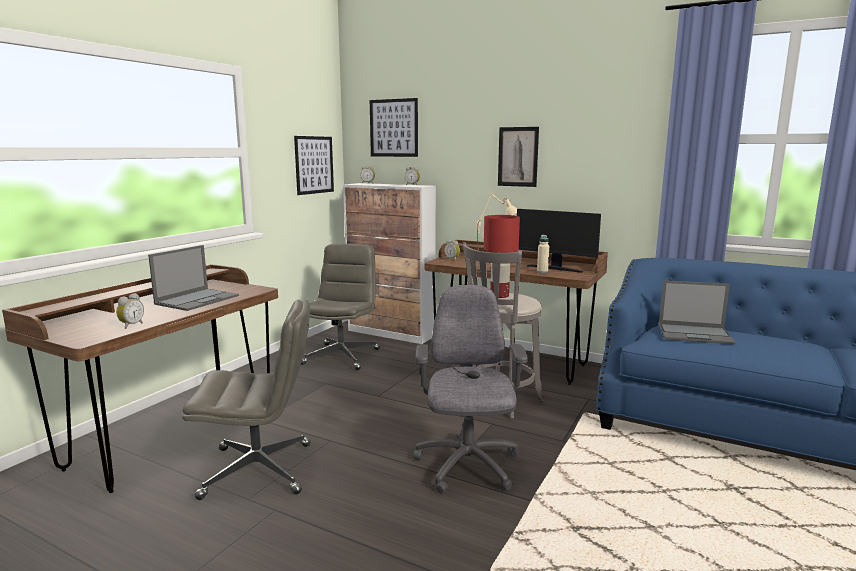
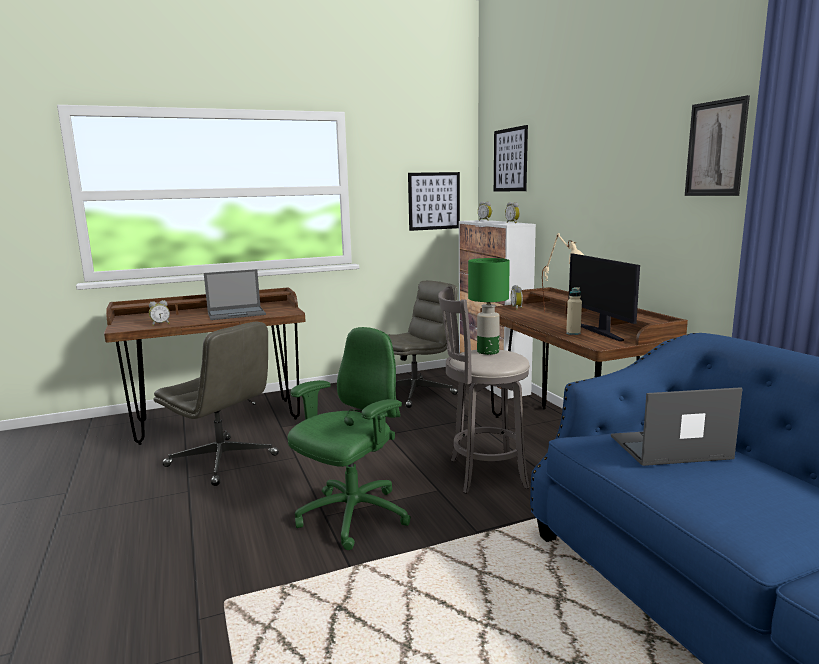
camera: 40 degrees right, 0 degrees up
(467, 466) = (352, 517): grey office chair -> green office chair
(499, 296) = (487, 352): red table lamp -> green table lamp
(518, 157) = (606, 189): picture -> picture (716, 148)
(695, 334) = (668, 448): laptop -> laptop turned 120 degrees clockwise

